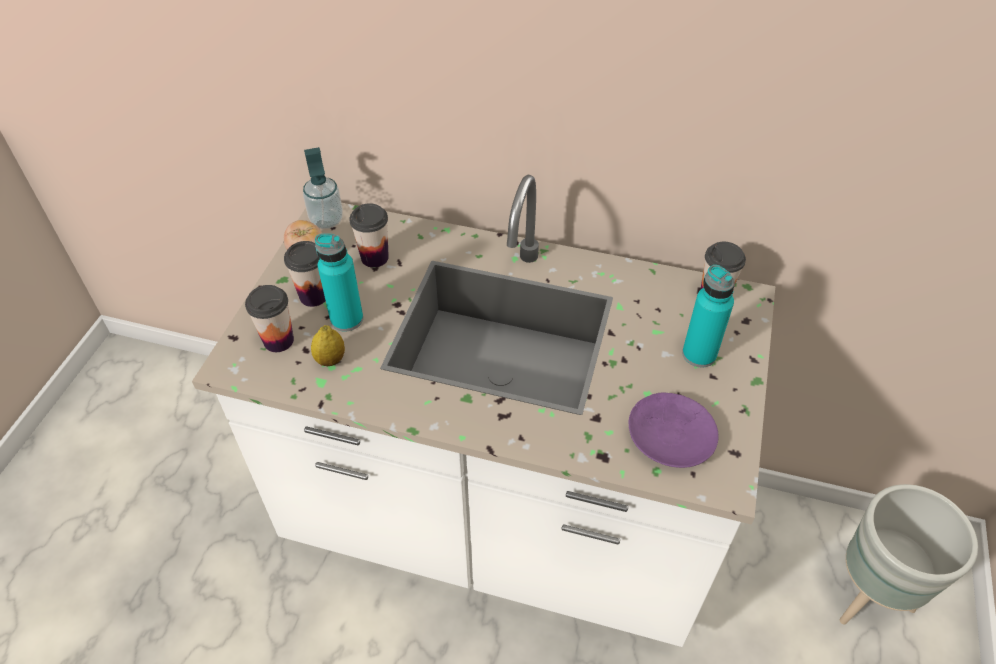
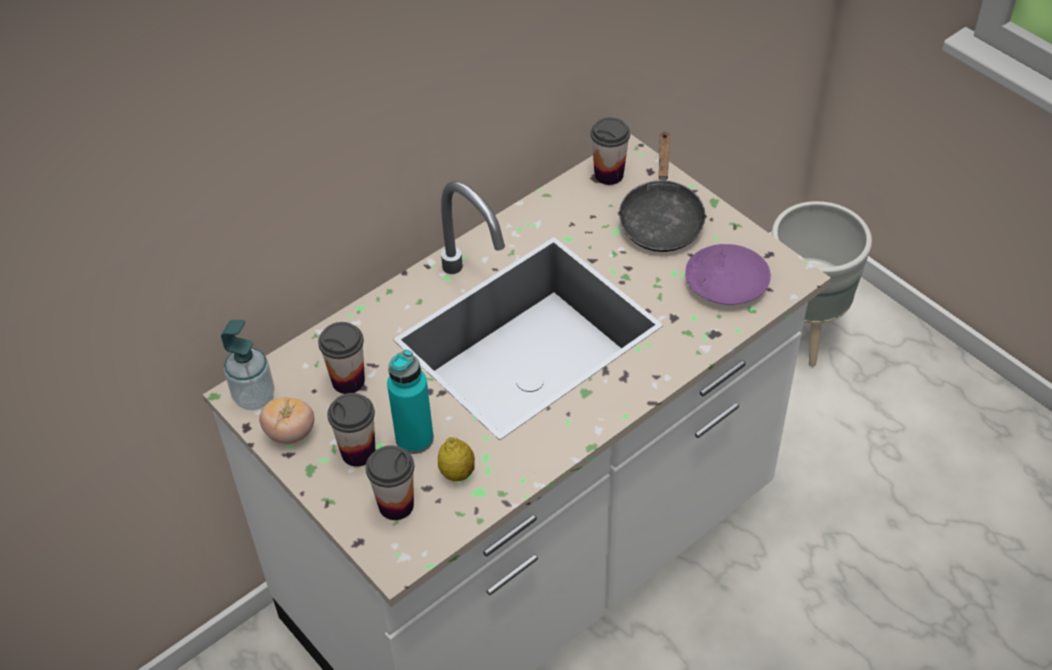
camera: 55 degrees left, 0 degrees up
(699, 354) = (661, 219): turquoise bottle -> black frying pan

